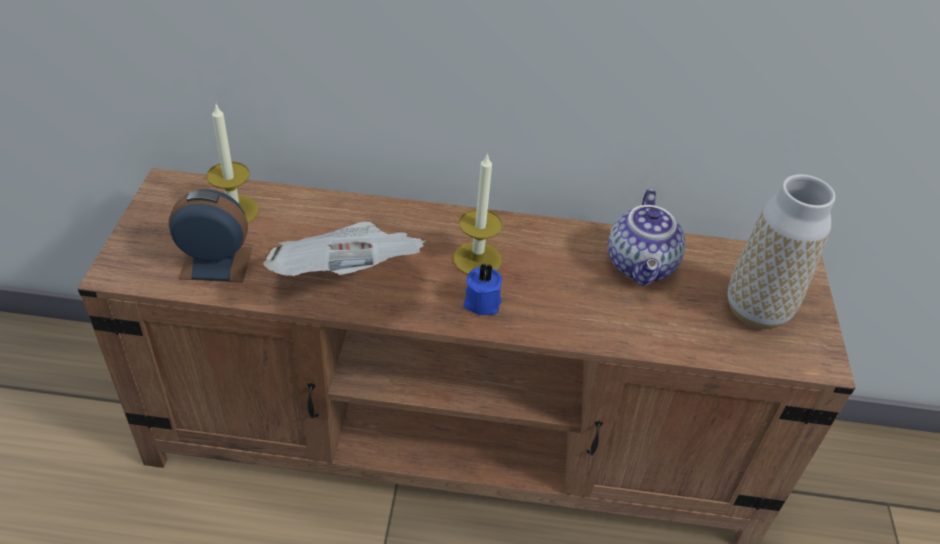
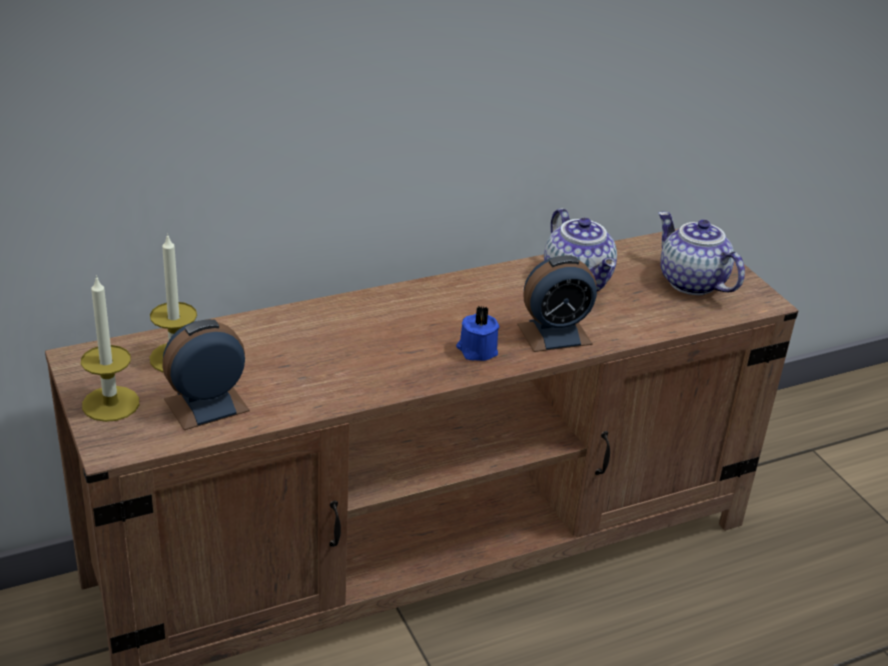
camera: 30 degrees left, 10 degrees down
(347, 278) = (343, 374): newspaper -> none
(477, 259) = (441, 320): candle -> candle (110, 404)
(569, 313) = (554, 334): none -> alarm clock
(756, 310) = (690, 283): vase -> teapot

